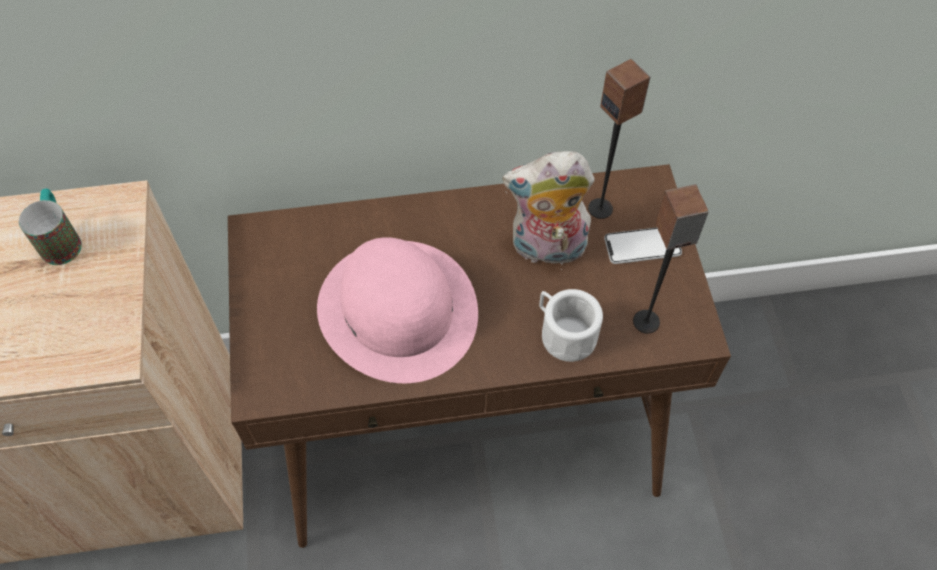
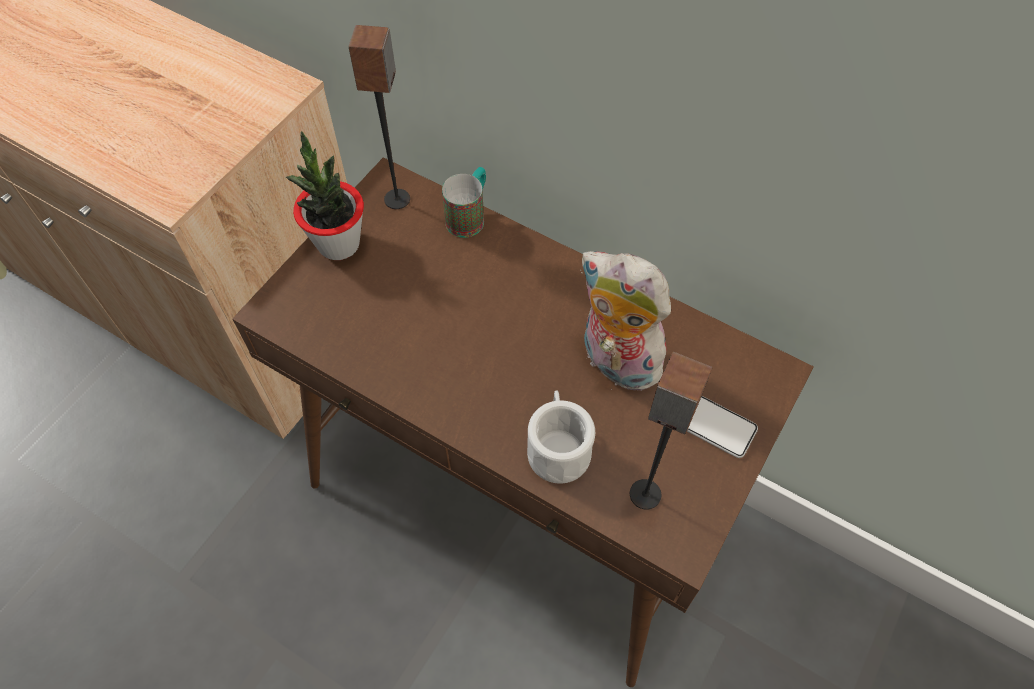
camera: 40 degrees right, 0 degrees up
(61, 240) = (222, 88): mug -> mug (469, 216)
(260, 305) = (338, 244): none -> potted plant
(398, 310) = (438, 323): pink hat -> none
(601, 208) = (702, 361): speaker -> speaker (397, 199)

